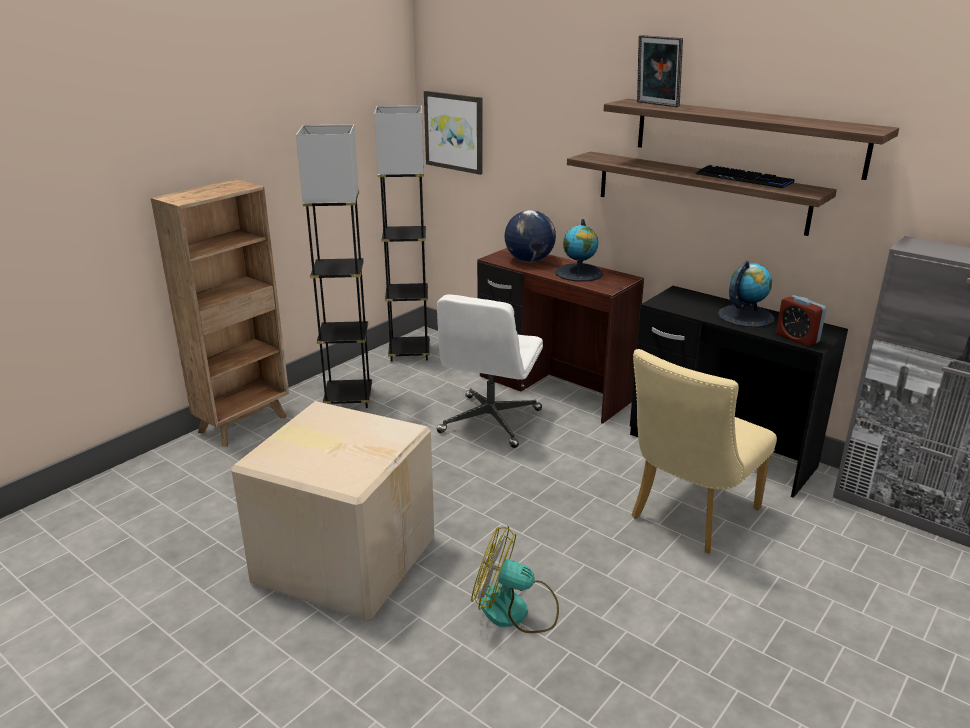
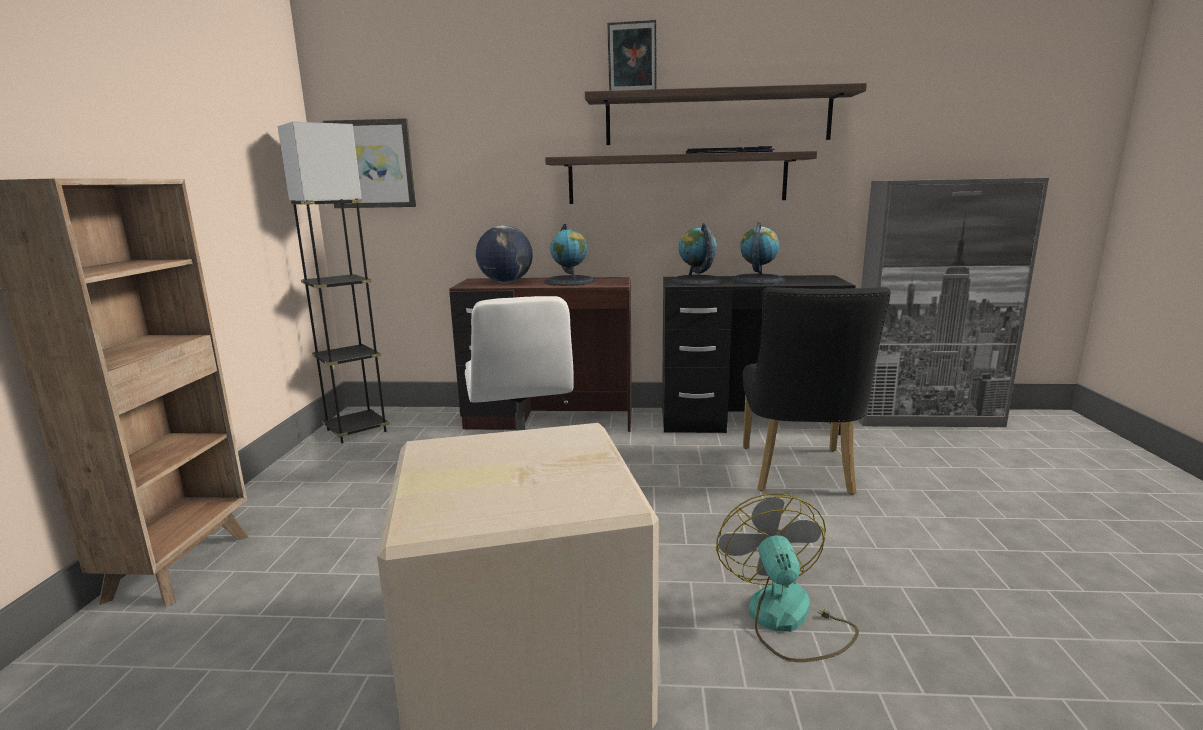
camera: 35 degrees left, 10 degrees down
(348, 398) = (323, 490): grey floor lamp -> none
(515, 610) = (787, 620): fan -> fan turned 105 degrees clockwise
(684, 302) = (696, 281): none -> globe
(688, 517) = (798, 474): beige chair -> black chair
(797, 338) = (820, 282): alarm clock -> none

